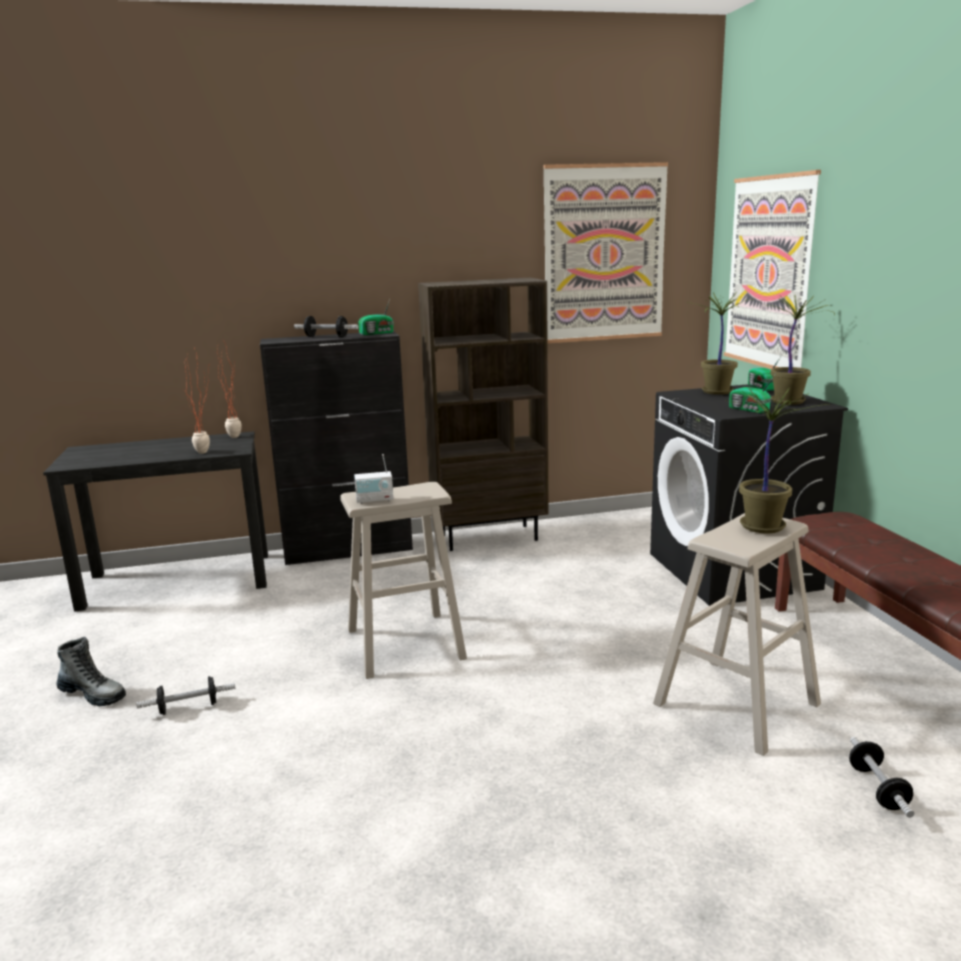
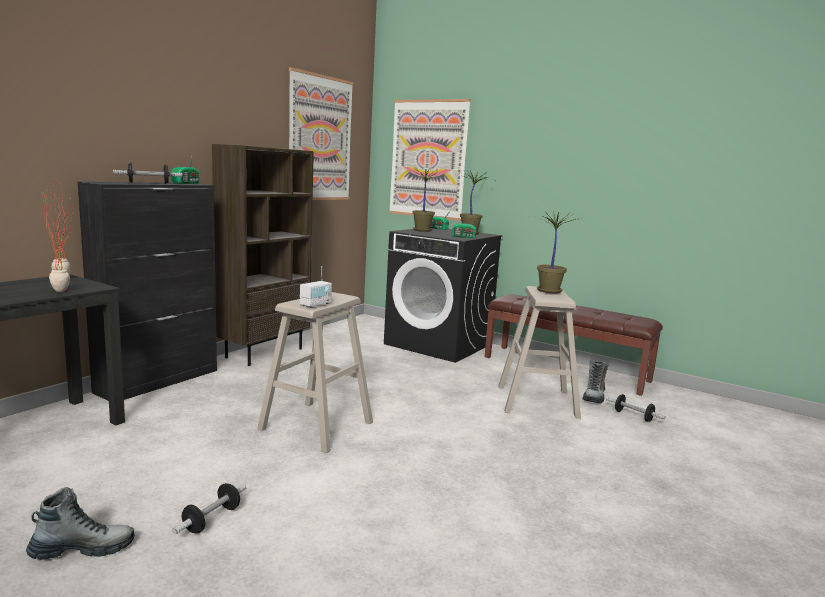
camera: 45 degrees left, 5 degrees down
(862, 729) = (594, 396): none -> boot

